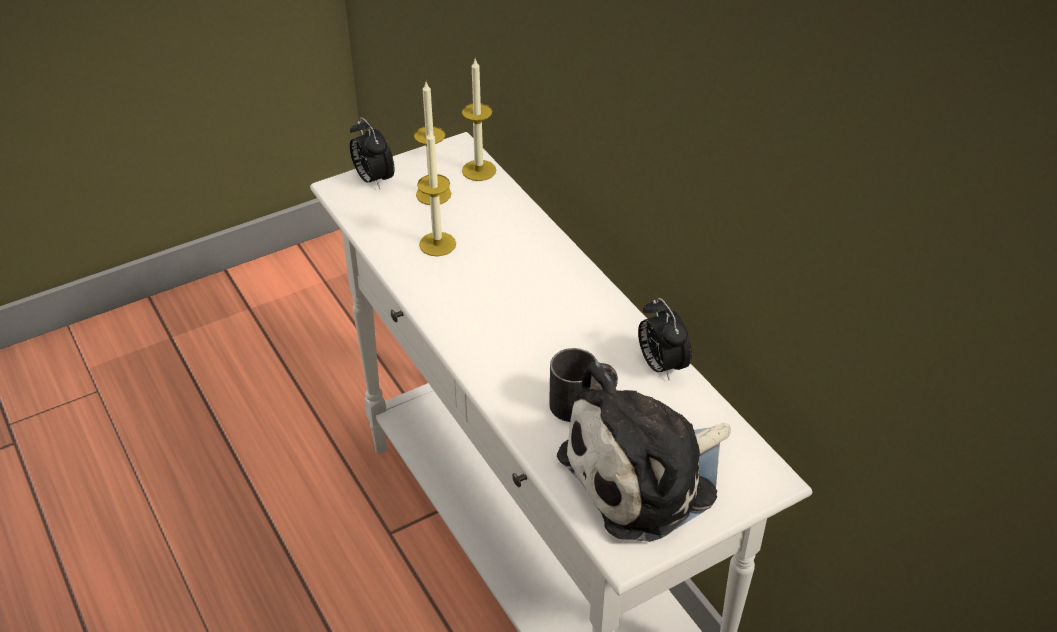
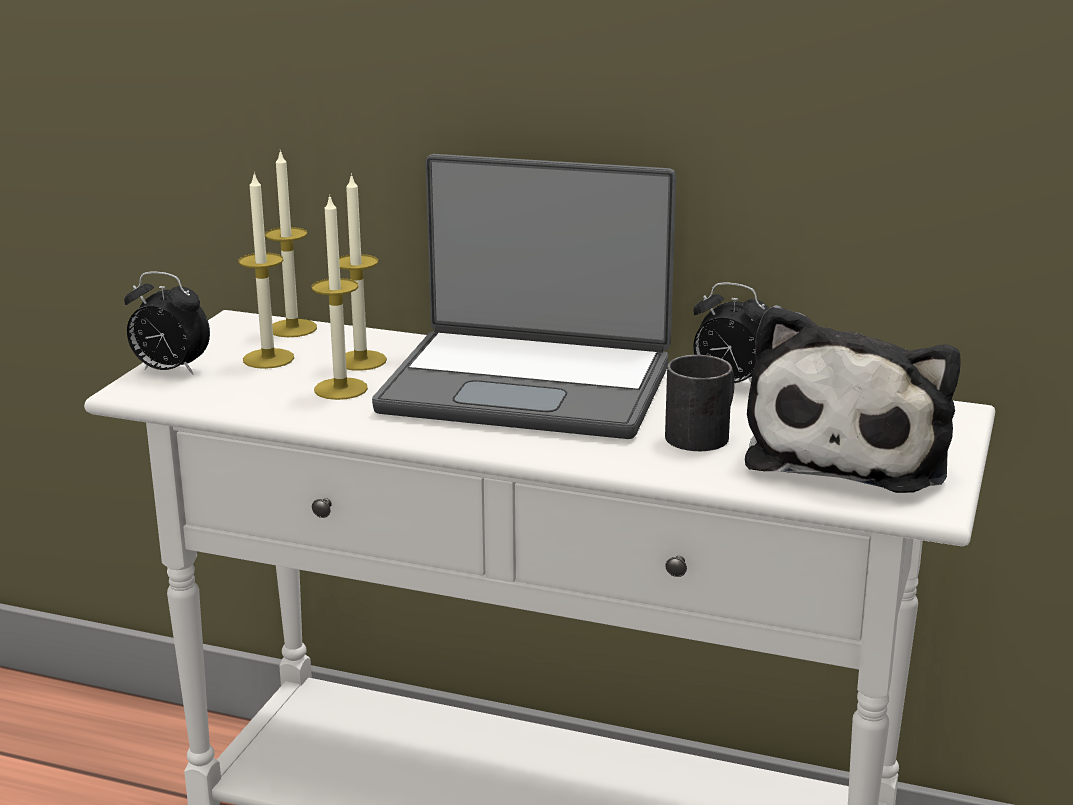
camera: 40 degrees left, 20 degrees down
(478, 222) = (361, 360): none -> candle
(539, 299) = (528, 386): none -> laptop

